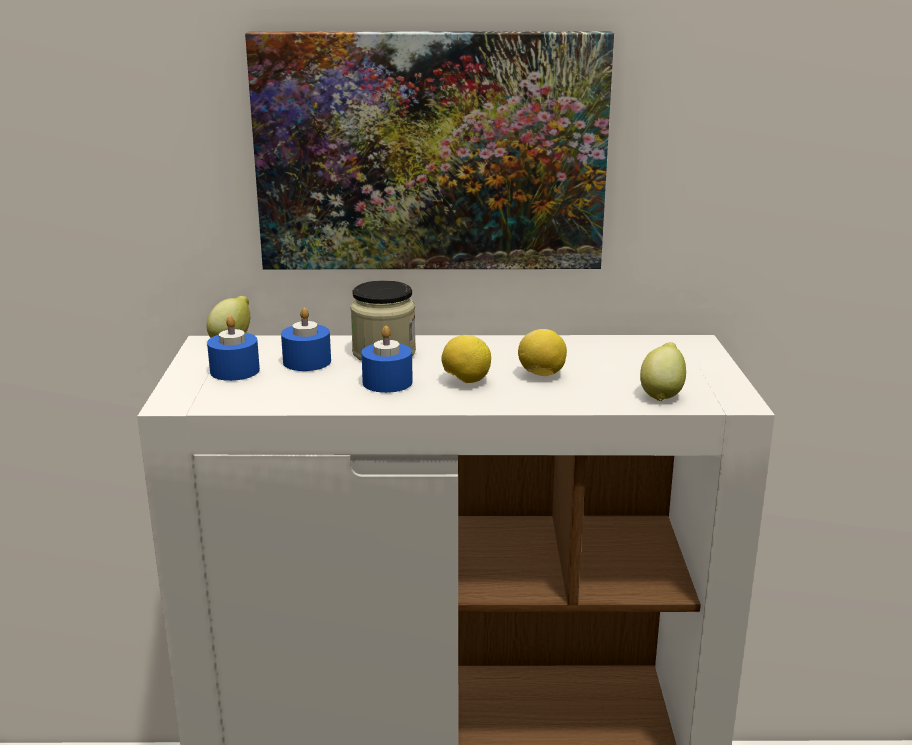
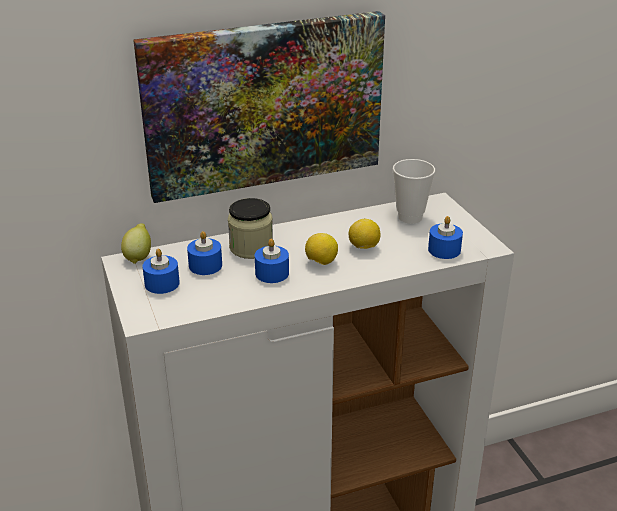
camera: 20 degrees left, 10 degrees up
(638, 353) = (410, 217): none -> cup
(662, 394) = (444, 250): lemon -> blue candle

